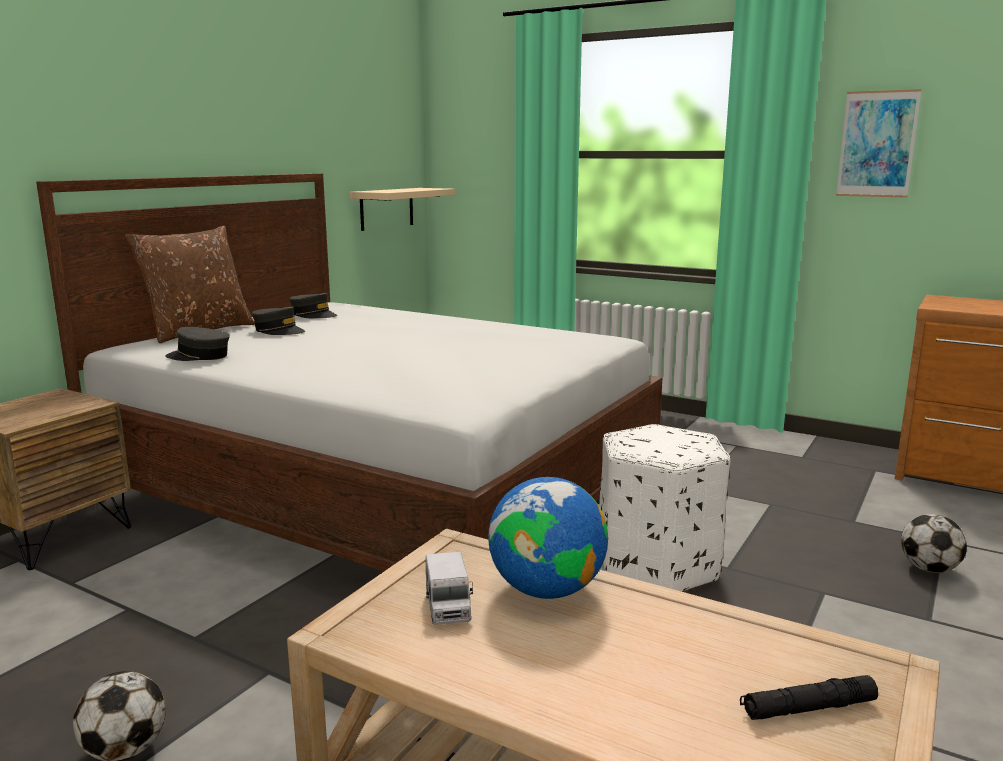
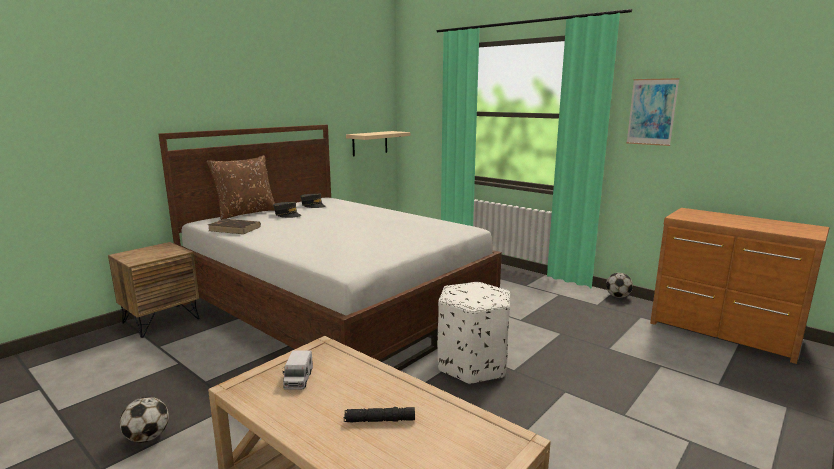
camera: 10 degrees right, 0 degrees up
(199, 356) = (235, 229): grey cap -> brown book
(546, 590) = (356, 375): globe -> none
(808, 708) = (454, 458): black flashlight -> black flashlight (379, 420)
(929, 569) = (640, 383): football -> football (617, 296)

